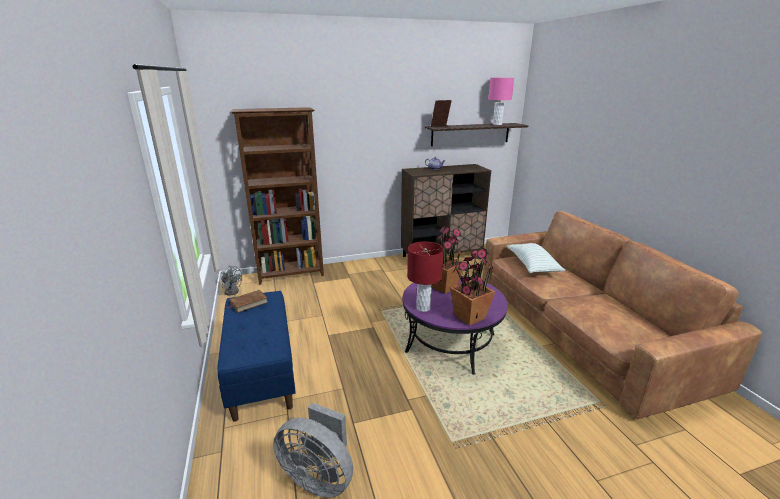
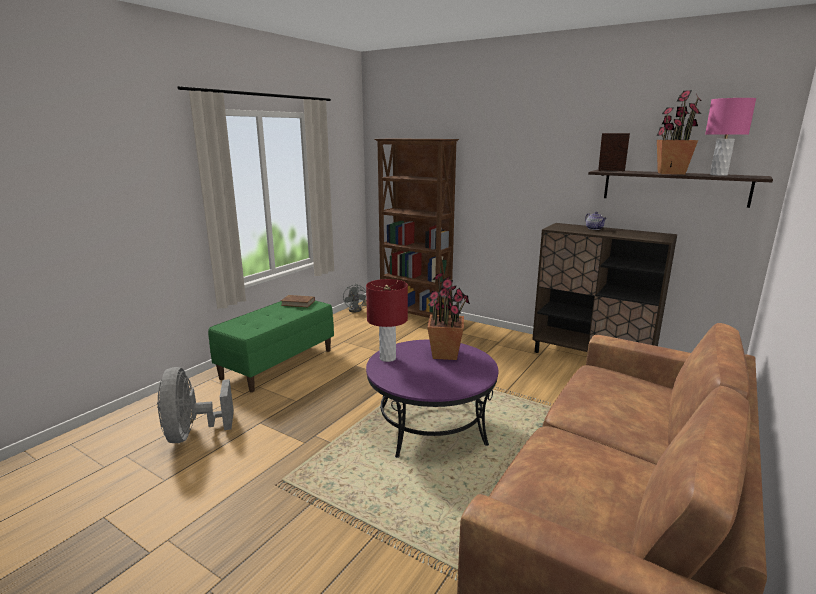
camera: 50 degrees right, 5 degrees down
(261, 372) = (278, 363): blue bench -> green bench
(469, 317) = (405, 383): potted plant -> potted plant (670, 173)
(532, 266) = (610, 387): pillow -> none

